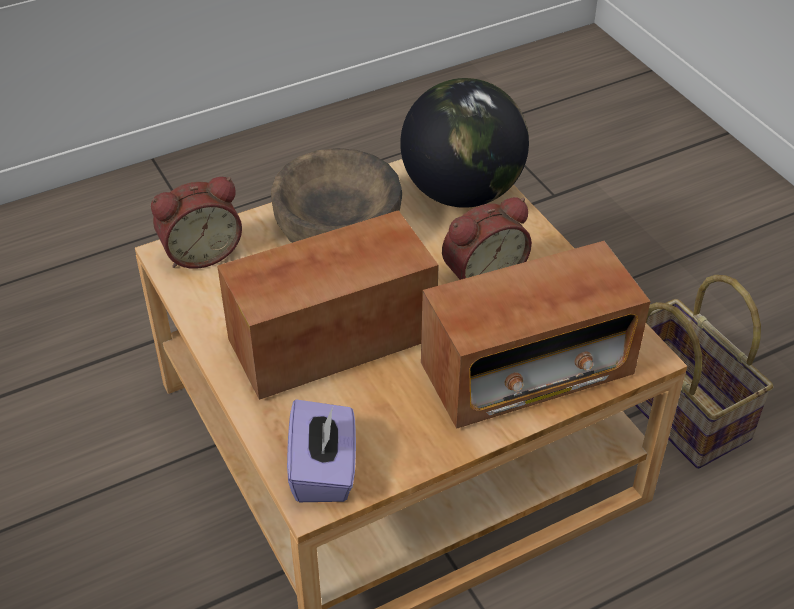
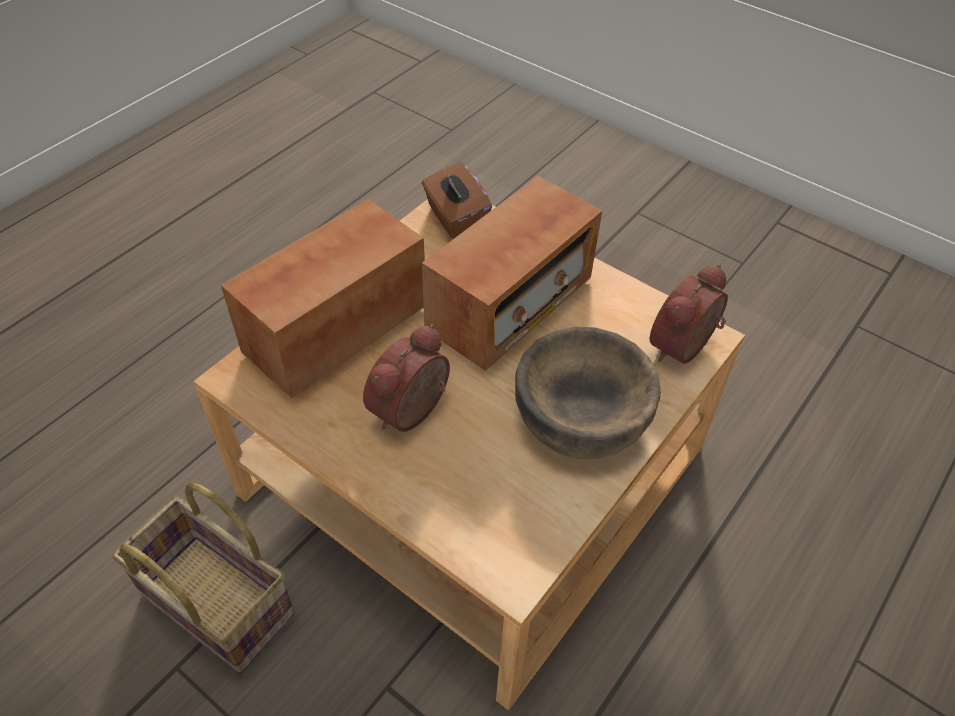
camera: 155 degrees right, 5 degrees up
(324, 471) = (455, 218): purple tissue box -> brown tissue box
(462, 192) = (482, 516): globe -> none

